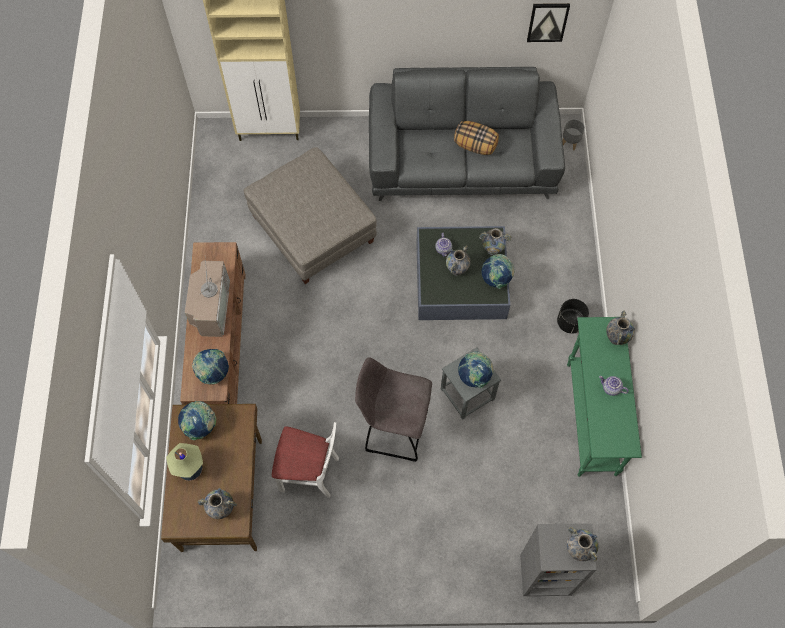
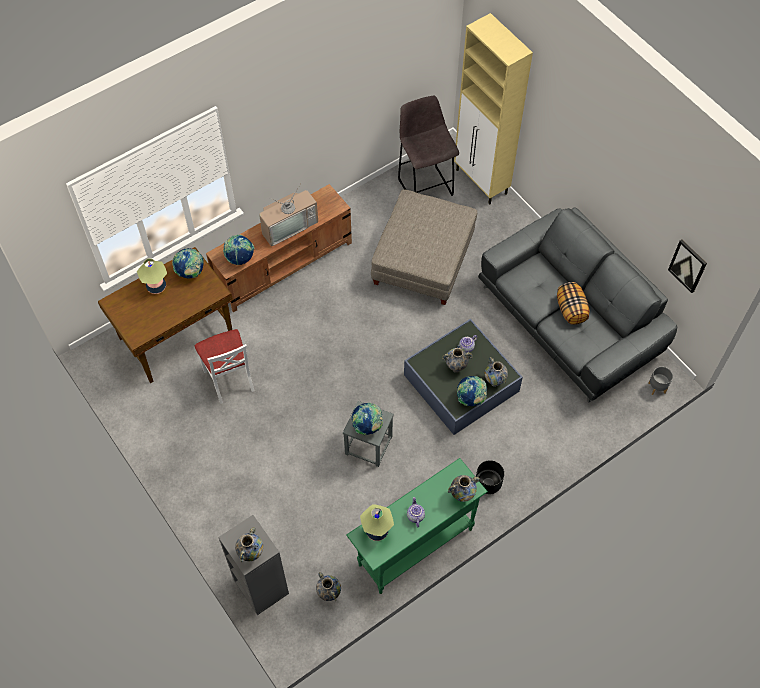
camera: 55 degrees right, 5 degrees down
(222, 509) = (141, 322): vase -> vase (329, 593)
(394, 430) = (301, 413): grey stool -> grey stool (424, 185)
(605, 429) = (377, 531): none -> table lamp

